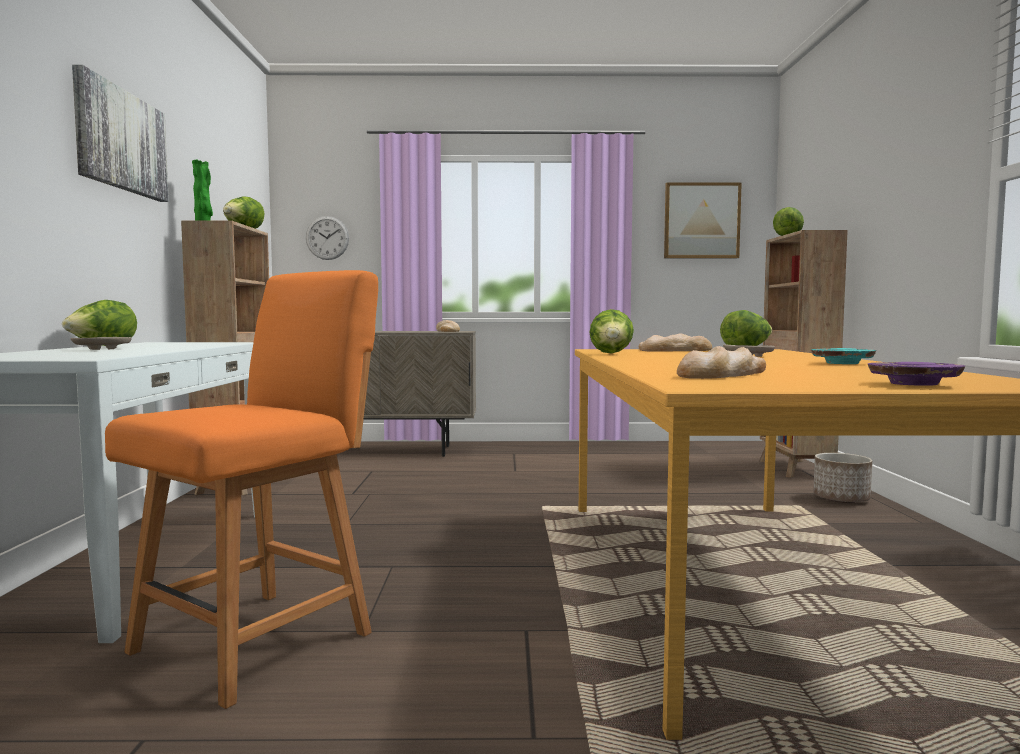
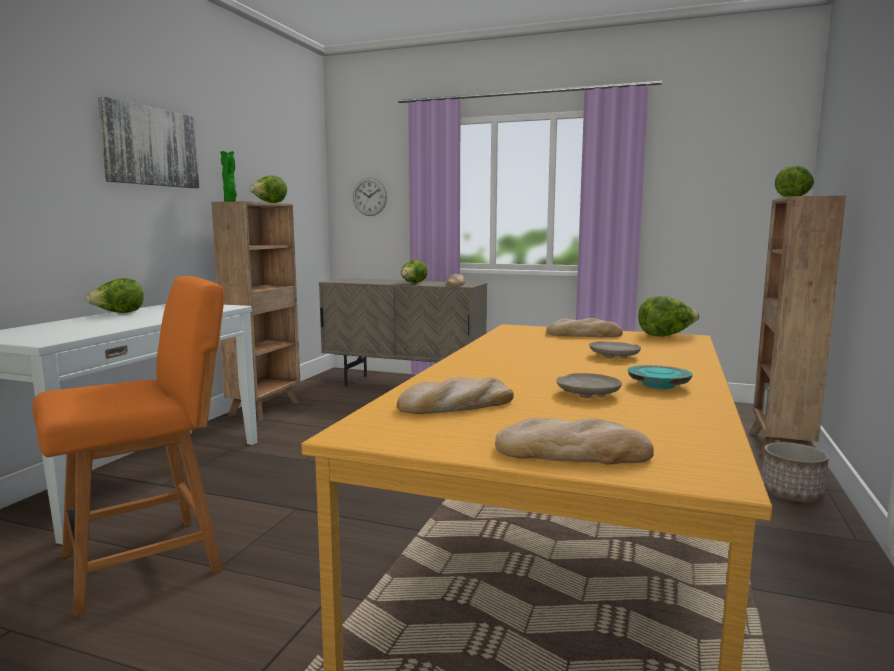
camera: 20 degrees right, 5 degrees up
(102, 349) = (102, 320): beige plate -> beige plate (587, 394)
(611, 353) = (499, 340): lettuce -> lettuce (413, 283)
(701, 221) = (725, 172): picture -> none
(913, 384) = (572, 452): purple plate -> bread

